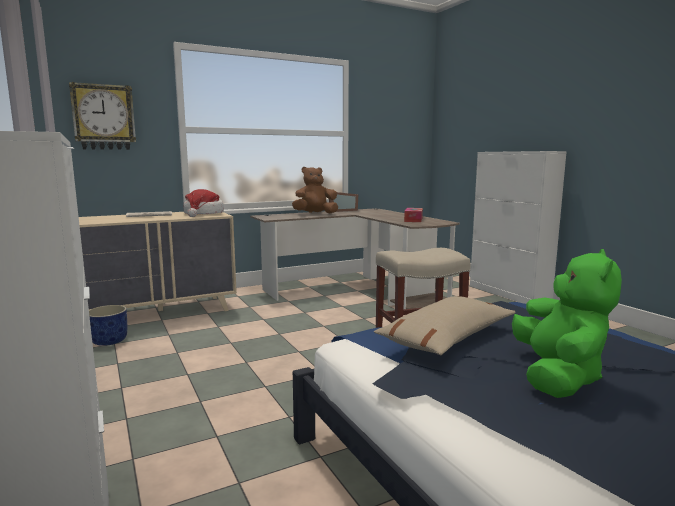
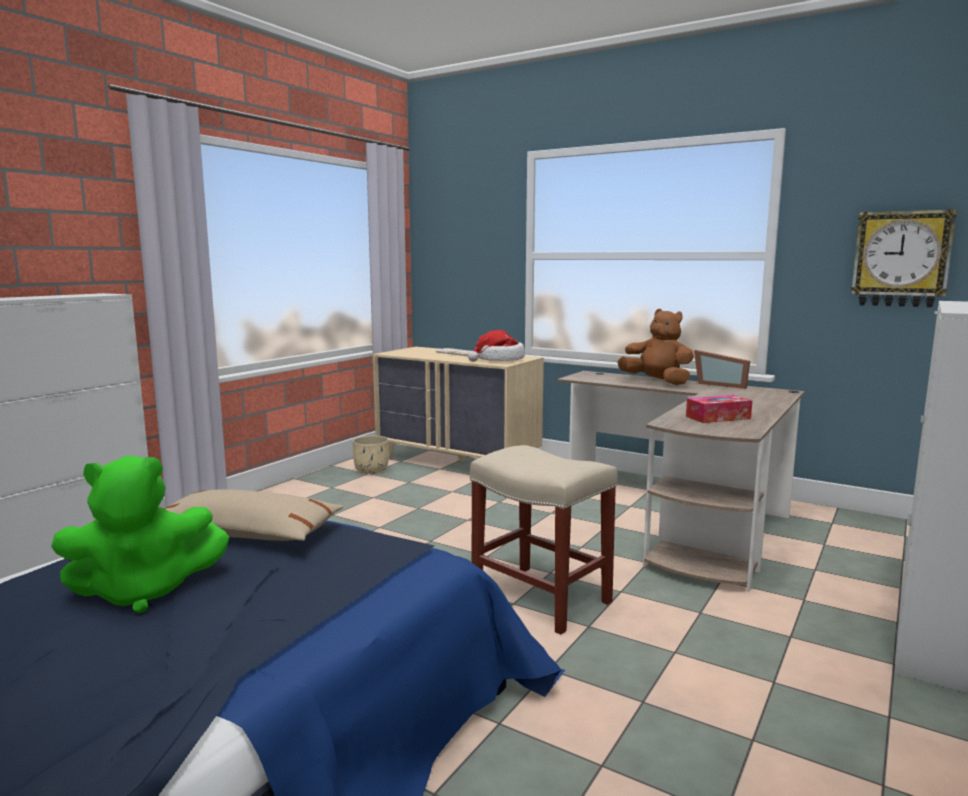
camera: 60 degrees right, 0 degrees up
(103, 117) = (459, 245): wall clock -> wall clock (901, 259)
(109, 341) = (371, 470): blue planter -> beige planter

